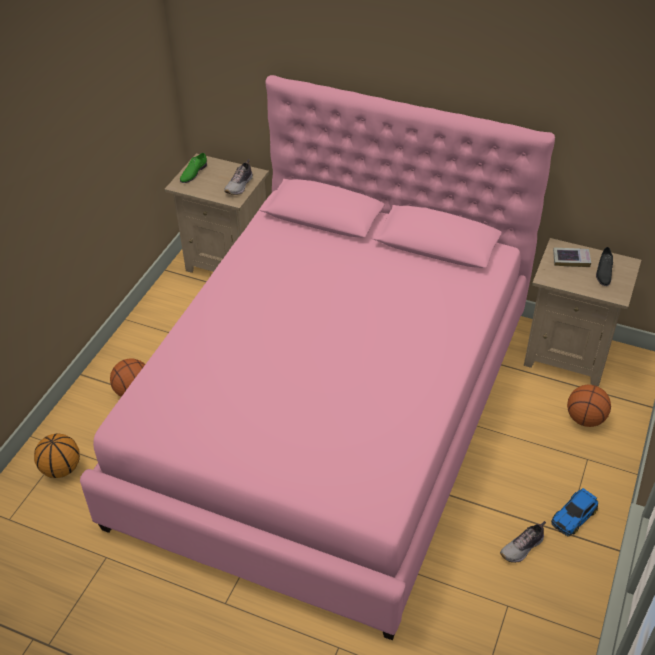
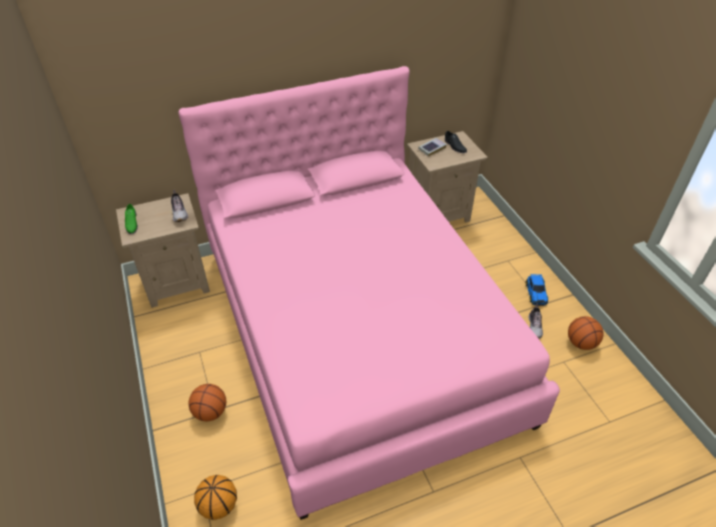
camera: 45 degrees left, 0 degrees up
(585, 419) = (484, 241): basketball -> basketball (581, 343)

